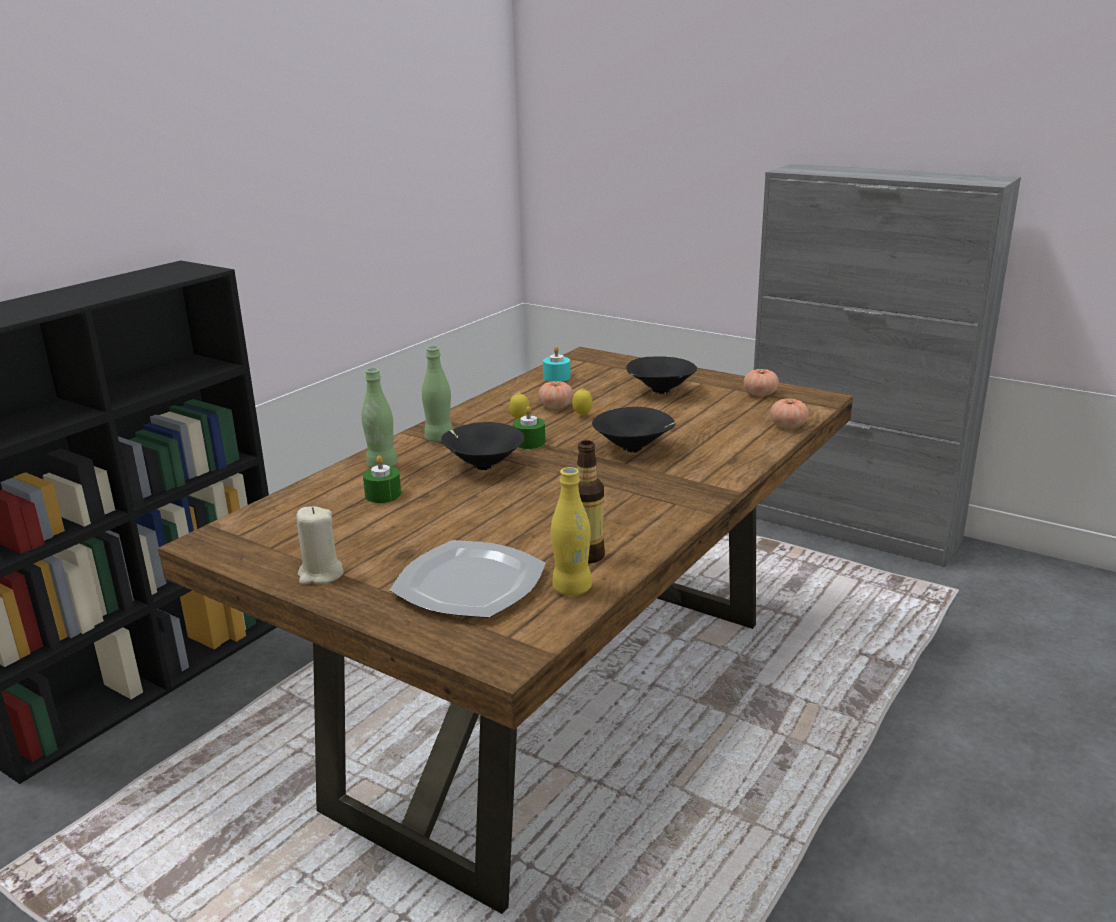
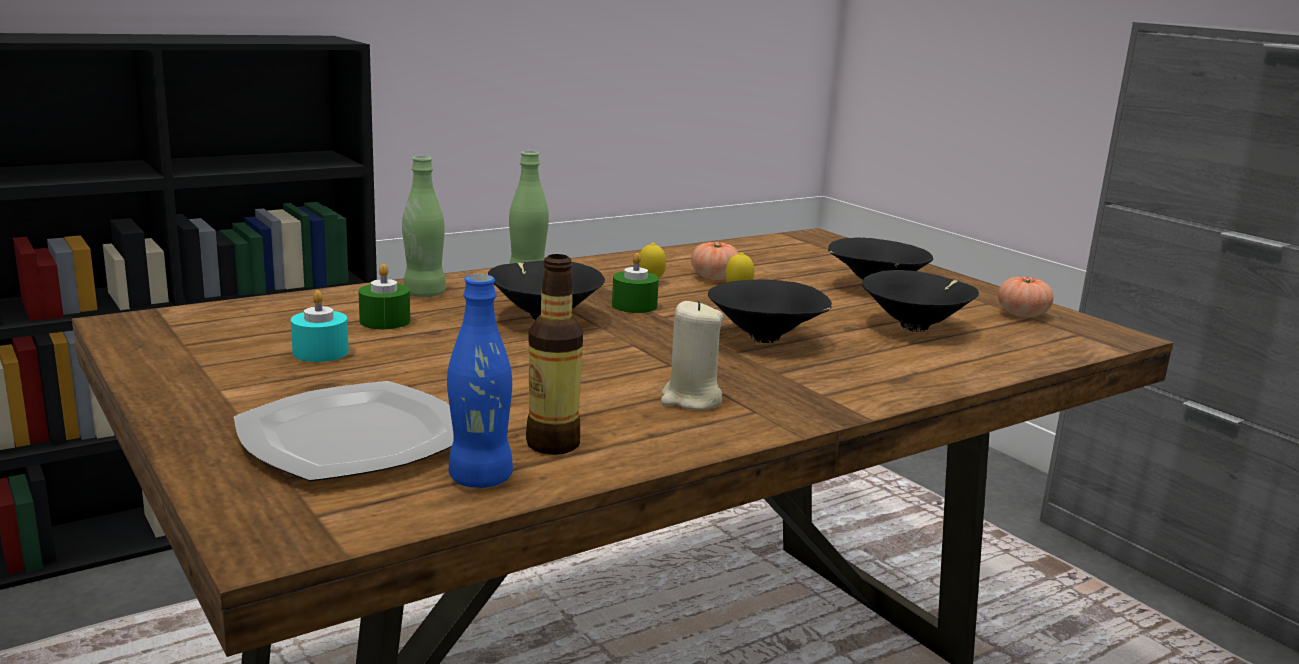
camera: 20 degrees right, 5 degrees down
(320, 574) = (195, 384): beige candle -> beige candle (691, 399)
(556, 377) = (751, 250): turquoise candle -> turquoise candle (320, 352)
(572, 589) = (480, 478): yellow bottle -> blue bottle
(710, 418) = (916, 327): none -> black bowl
(788, 425) = (1030, 357): tomato -> none

